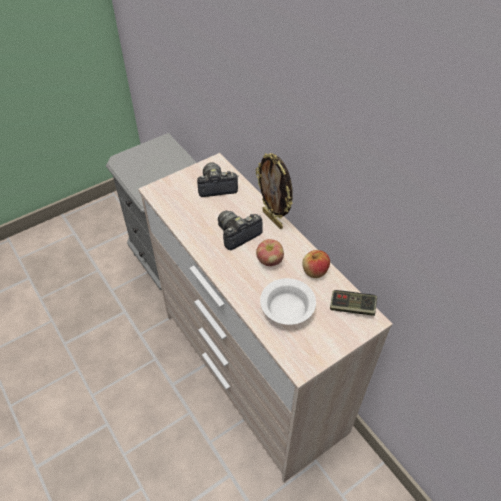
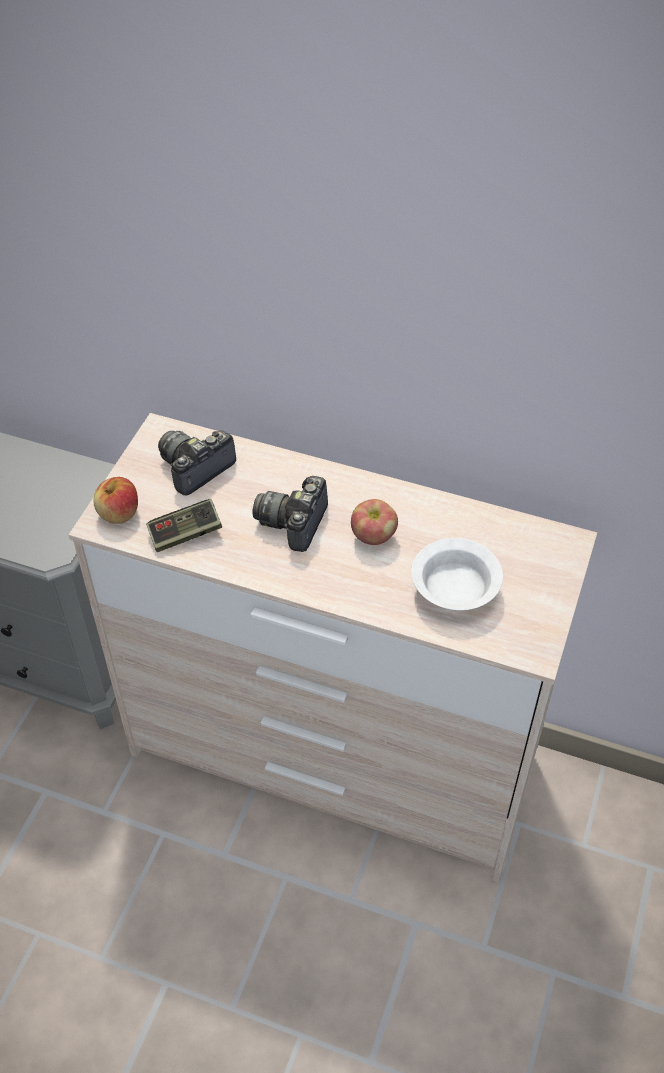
camera: 35 degrees left, 0 degrees up
(273, 219) = (325, 474): picture frame -> none
(314, 271) = (446, 517): apple -> apple (119, 513)
(352, 307) = (533, 539): game controller -> game controller (185, 534)

